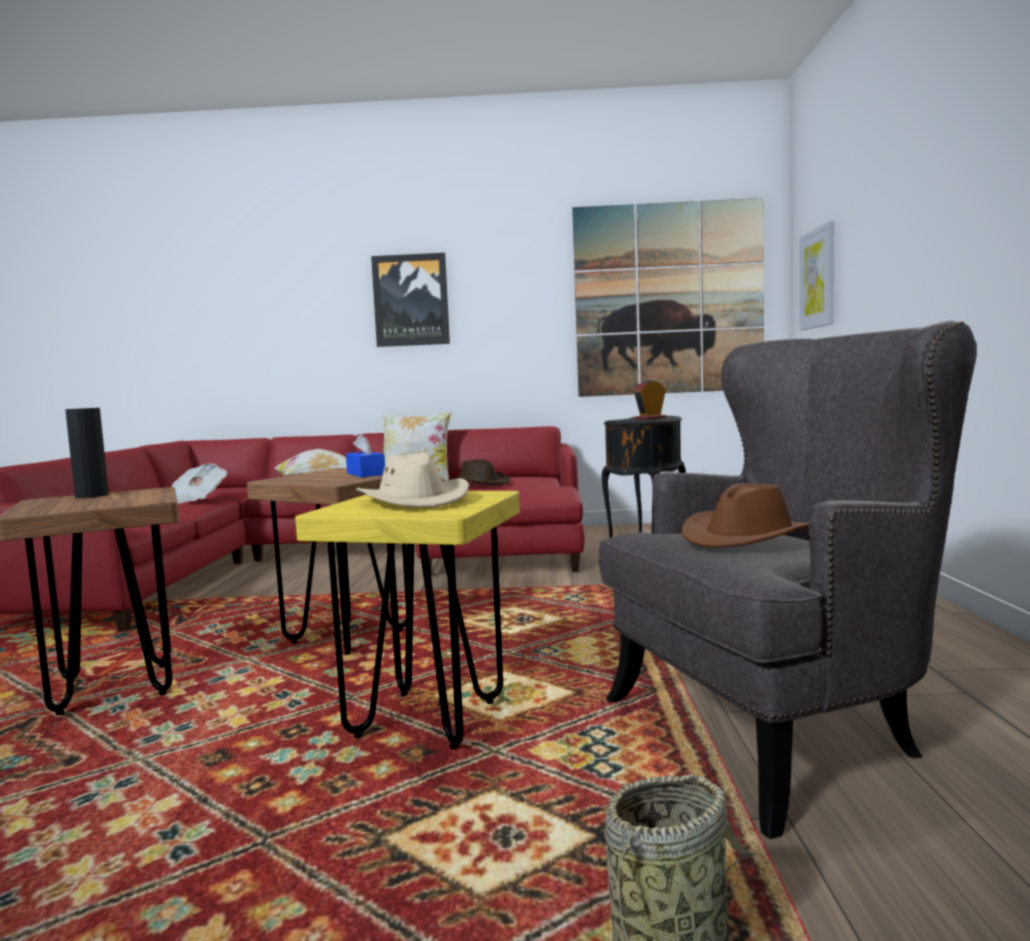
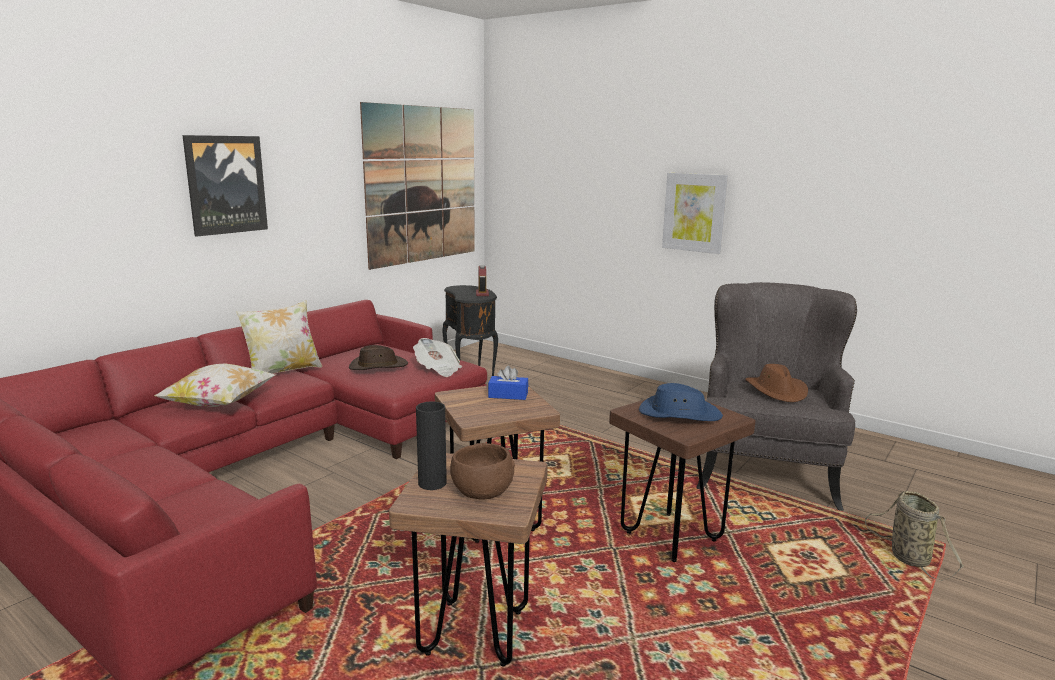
camera: 55 degrees left, 10 degrees up
(78, 503) = (481, 491): none -> brown bowl
(196, 499) = (142, 457): newspaper -> newspaper (438, 370)
(415, 501) = (679, 414): beige hat -> blue hat
(427, 720) = (671, 537): yellow stool -> brown stool
(818, 278) = (530, 181): picture -> picture (694, 212)

